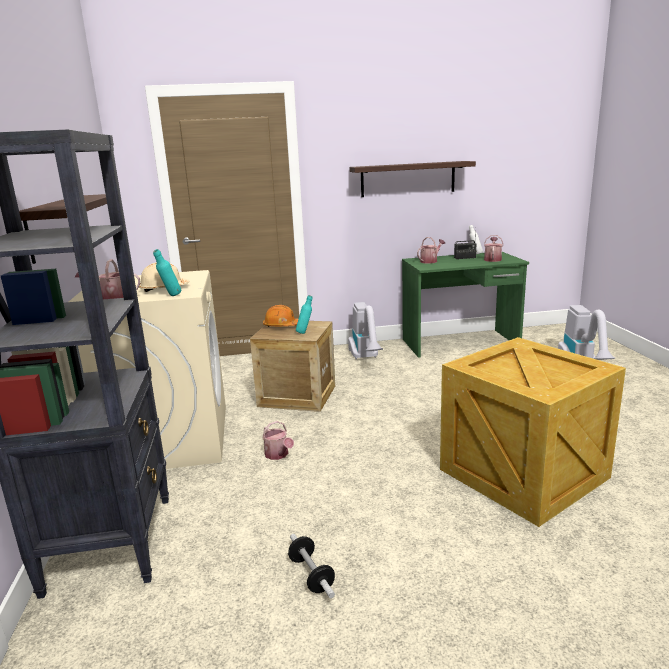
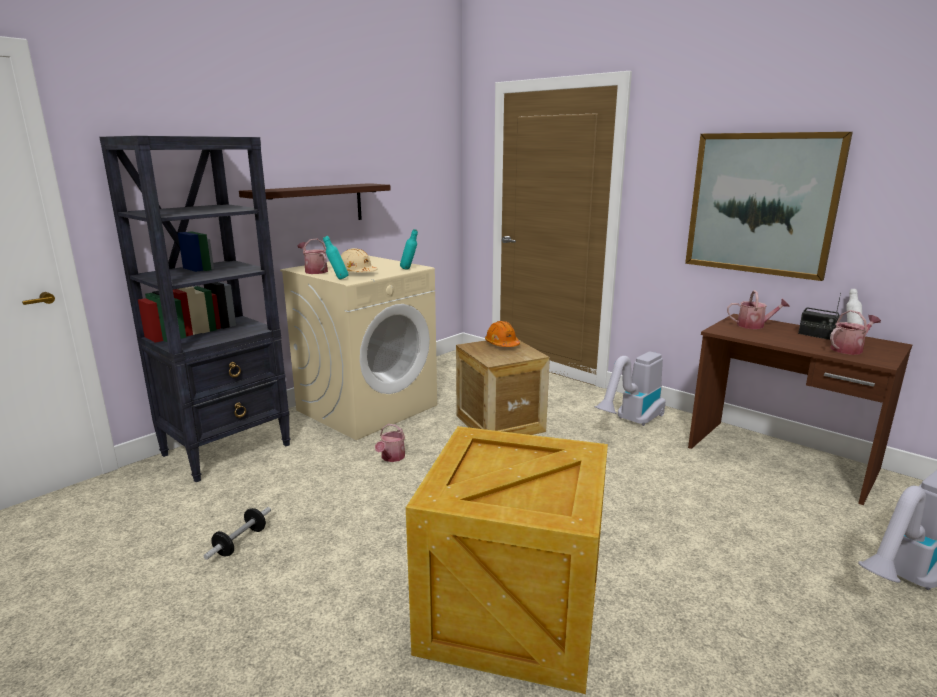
camera: 50 degrees right, 0 degrees up
(305, 332) = (500, 357): turquoise bottle -> turquoise bottle (409, 269)
(408, 179) = (761, 204): shelf -> picture
(460, 343) = (780, 459): green desk -> brown desk

